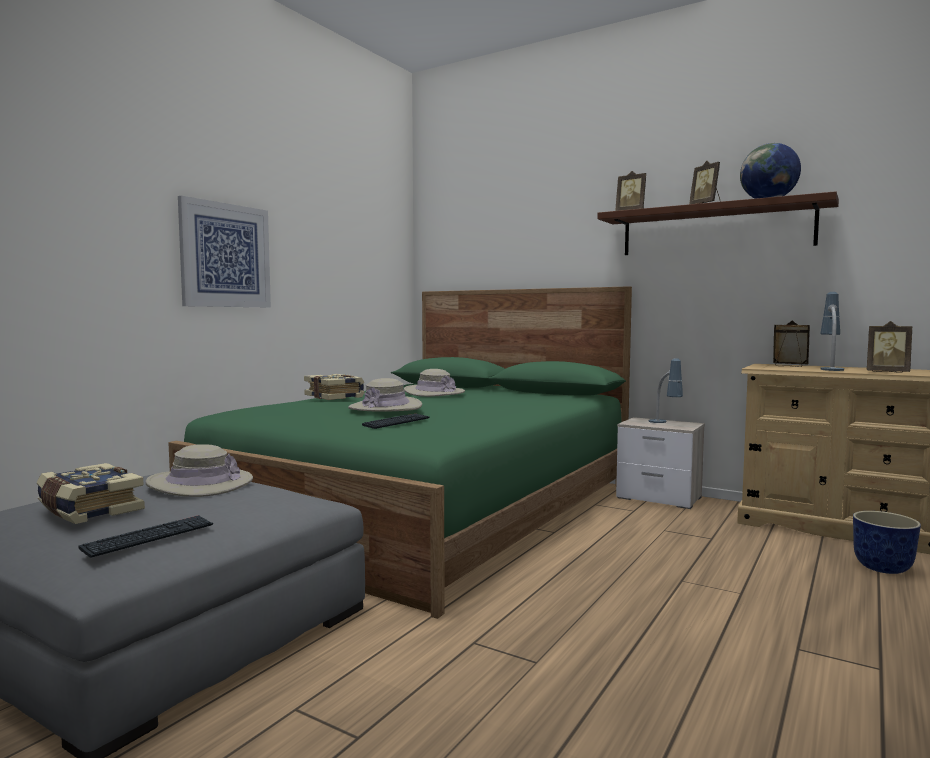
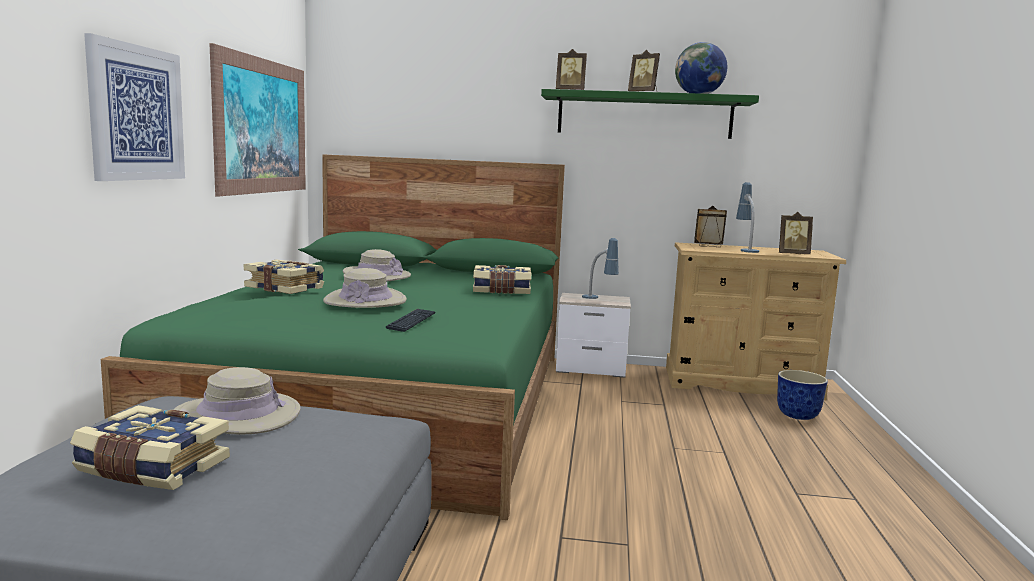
camera: 25 degrees left, 5 degrees up
(149, 537) = (286, 492): keyboard -> none
(360, 268) = (262, 126): none -> picture
(530, 406) = (501, 291): none -> book
(714, 230) = (644, 116): brown shelf -> green shelf

